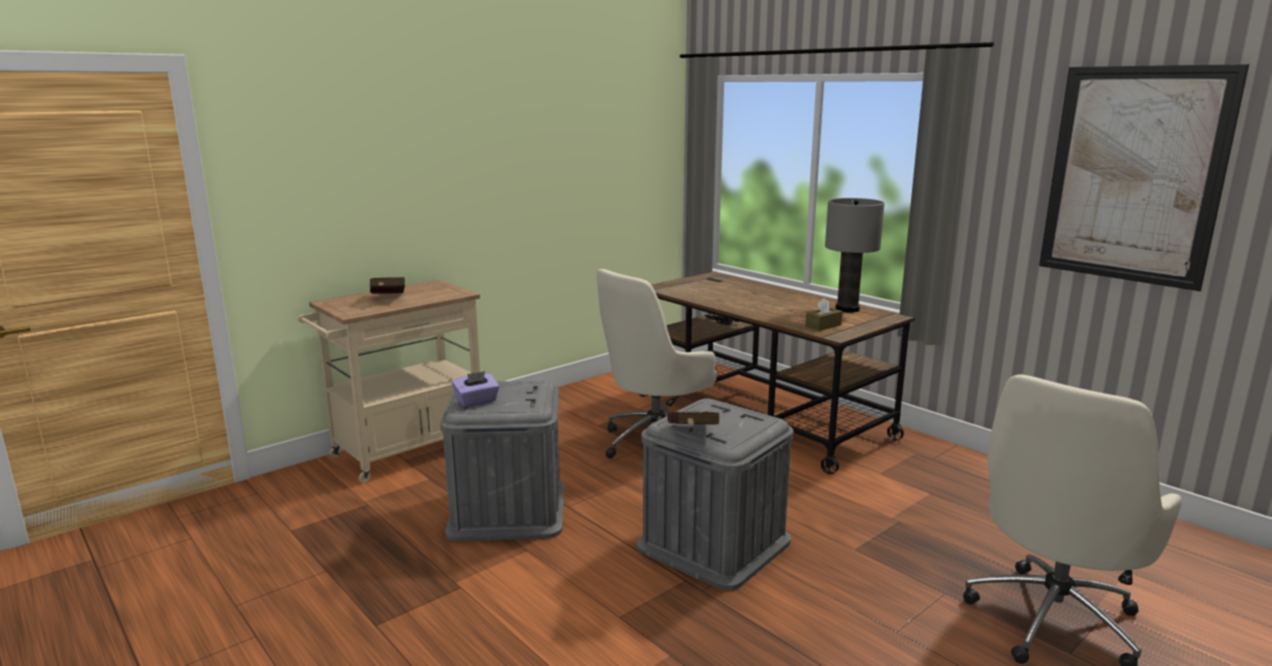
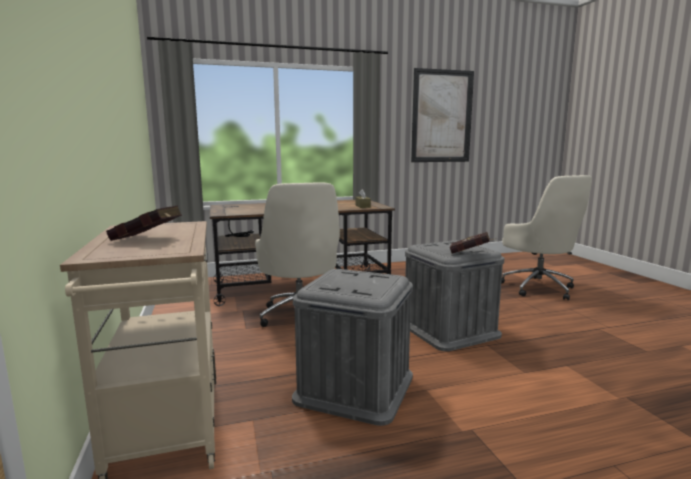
camera: 65 degrees left, 5 degrees down
(477, 401) = (359, 289): purple tissue box -> none
(847, 309) = (339, 201): grey table lamp -> none

